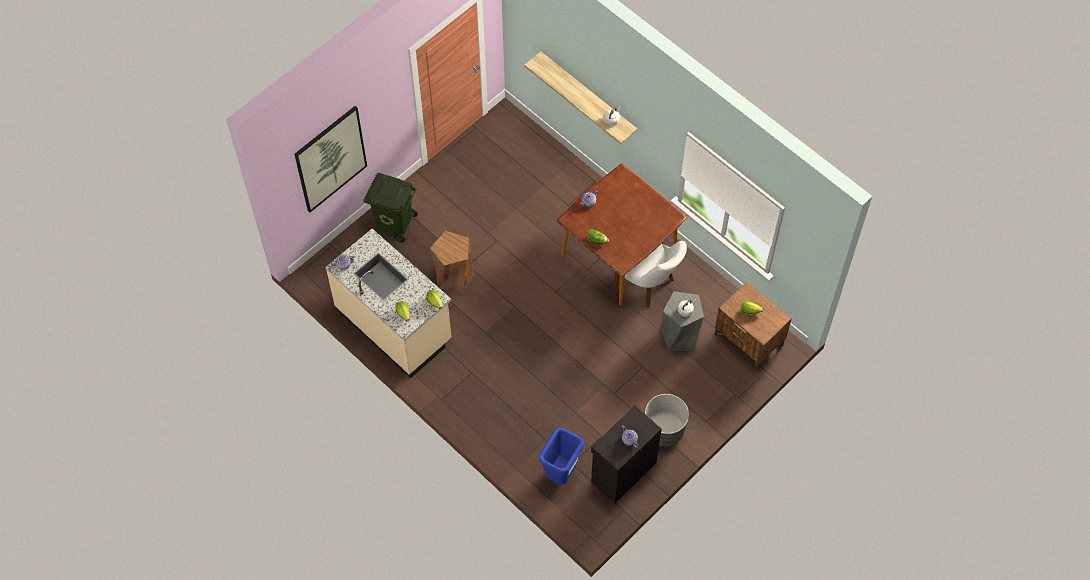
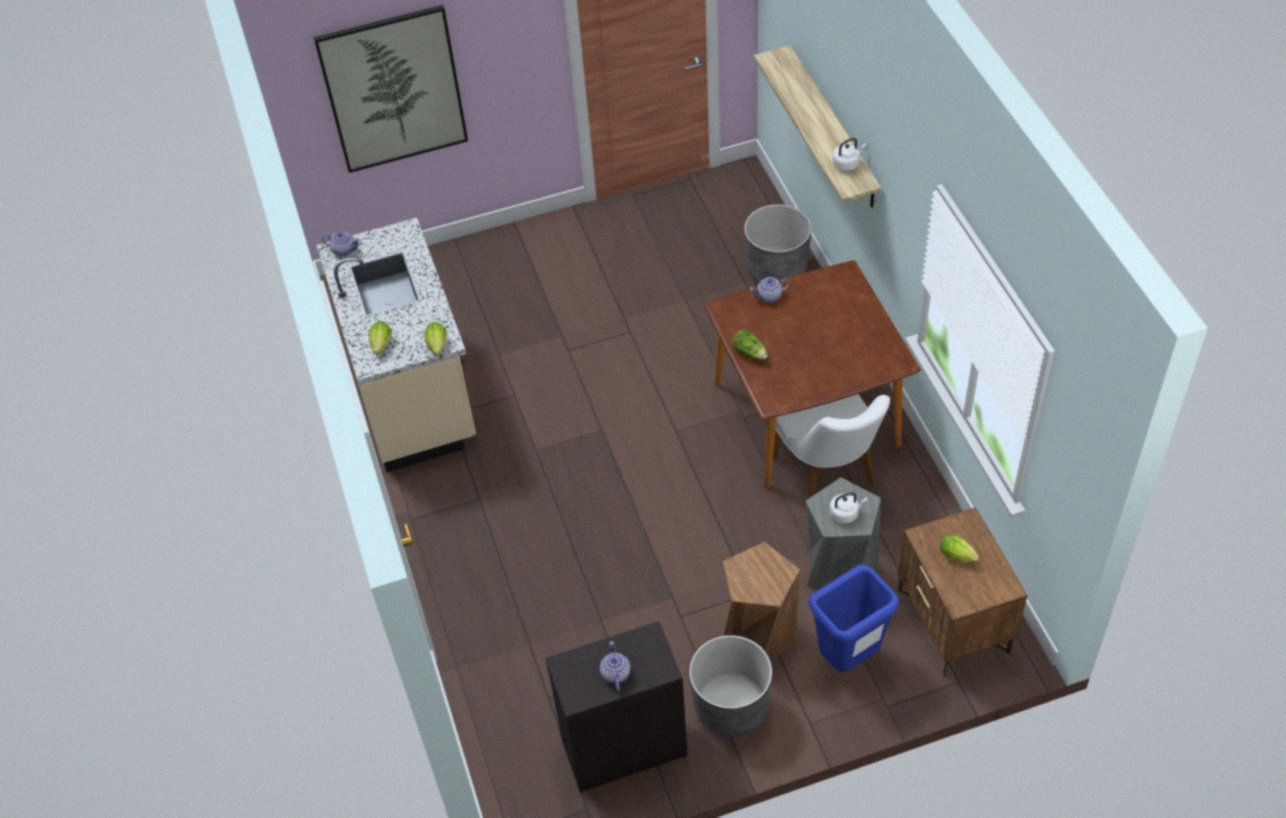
camera: 30 degrees right, 10 degrees down
(394, 223) = (500, 261): green trash can -> none
(453, 276) = (537, 357): brown stool -> brown stool (758, 632)
(557, 170) = (777, 269): none -> grey planter
(560, 474) = (521, 706): blue trash can -> blue trash can (847, 658)

